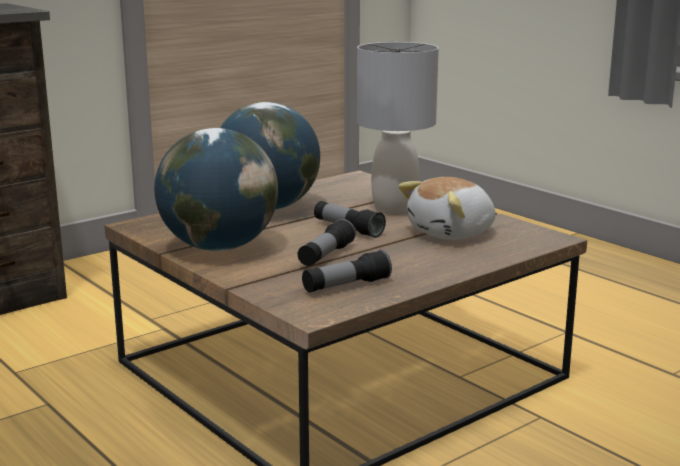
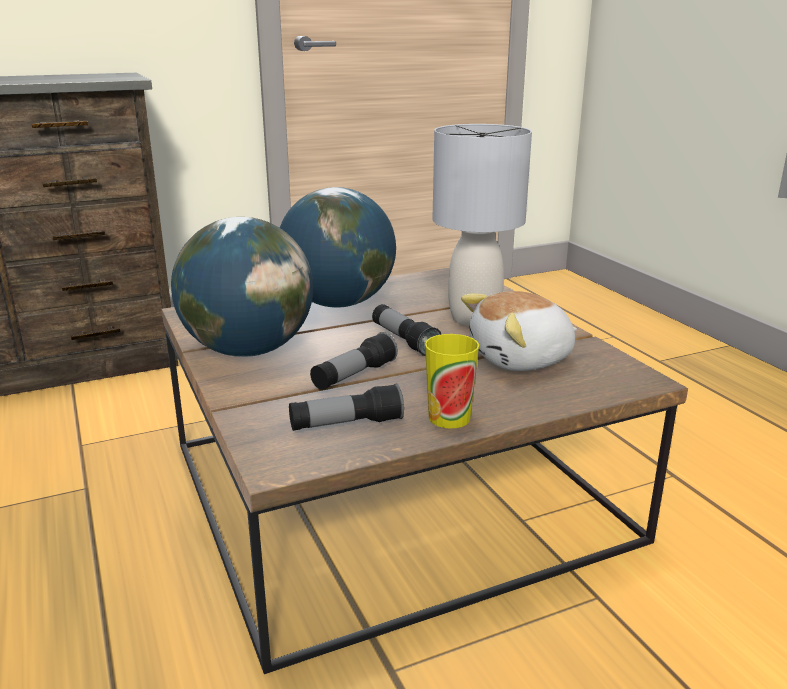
camera: 15 degrees right, 5 degrees up
(423, 274) = (449, 418): none -> cup

